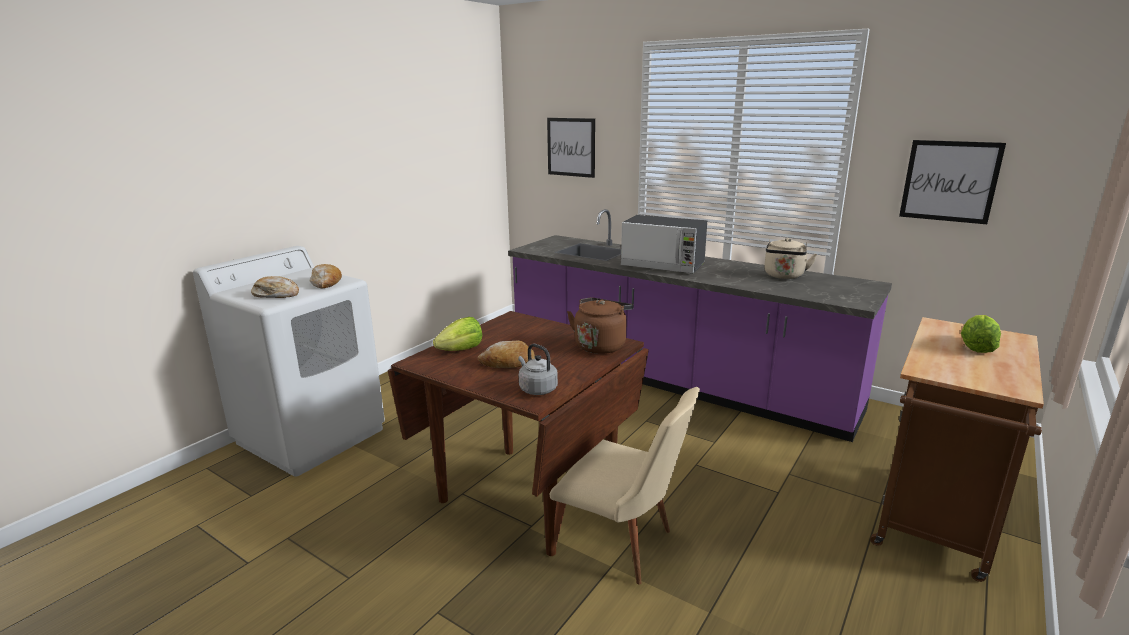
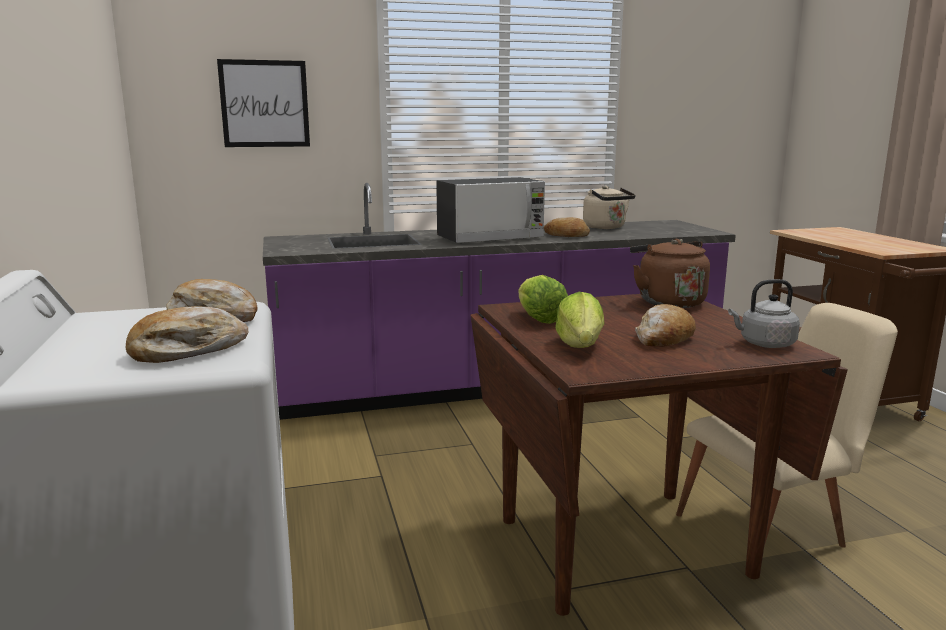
camera: 50 degrees left, 5 degrees down
(721, 276) = (566, 235): none -> bread
(949, 181) = (696, 120): picture -> none
(976, 347) = (848, 236): lettuce -> lettuce (539, 319)

